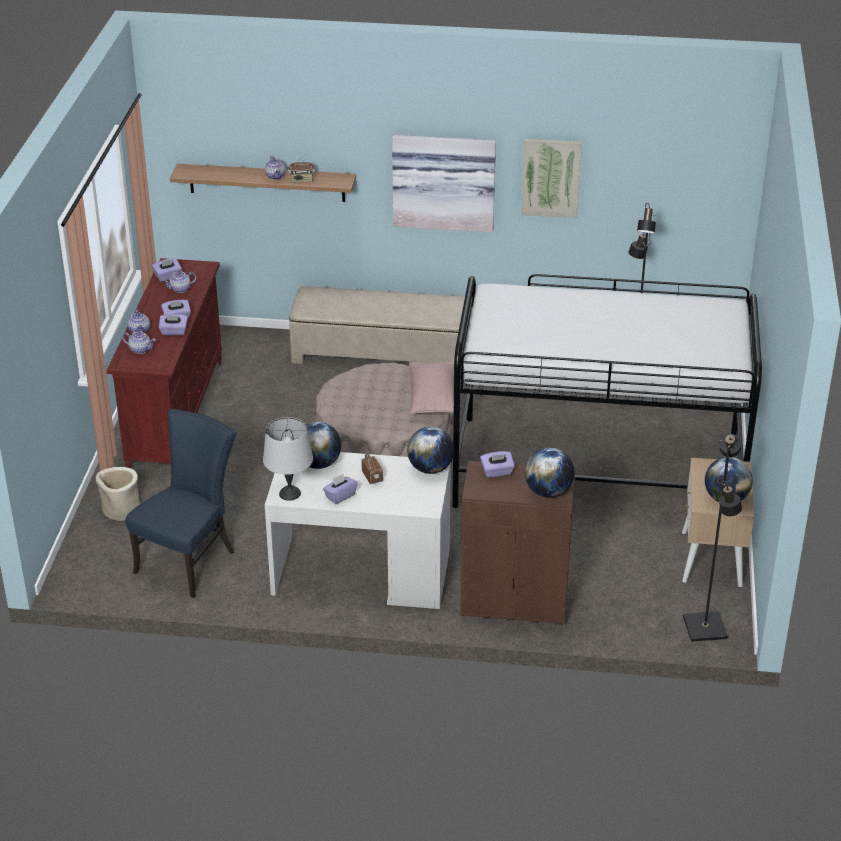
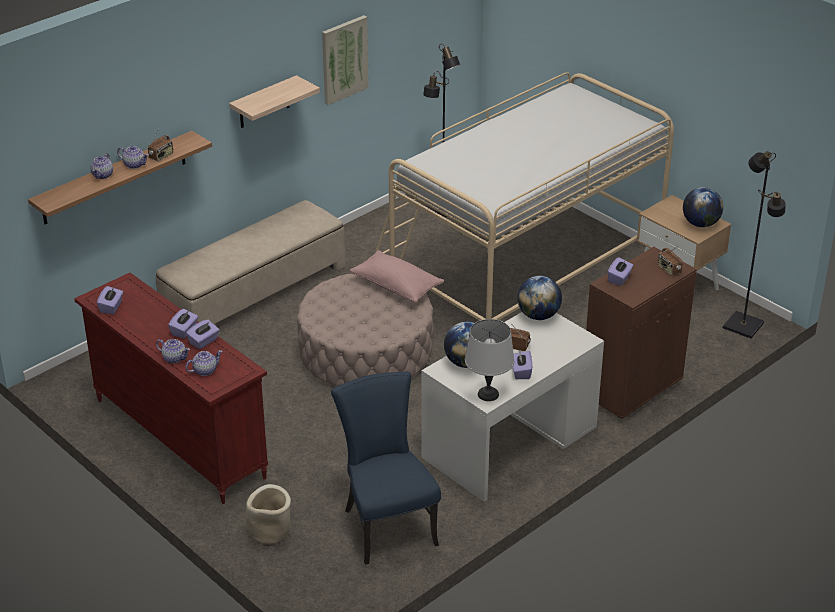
camera: 50 degrees left, 0 degrees up
(180, 289) = (142, 310): teapot -> teapot (103, 175)
(444, 181) = (264, 103): picture -> shelf
(548, 492) = (668, 270): globe -> radio
(594, 469) = (523, 278): black bed -> beige bed

